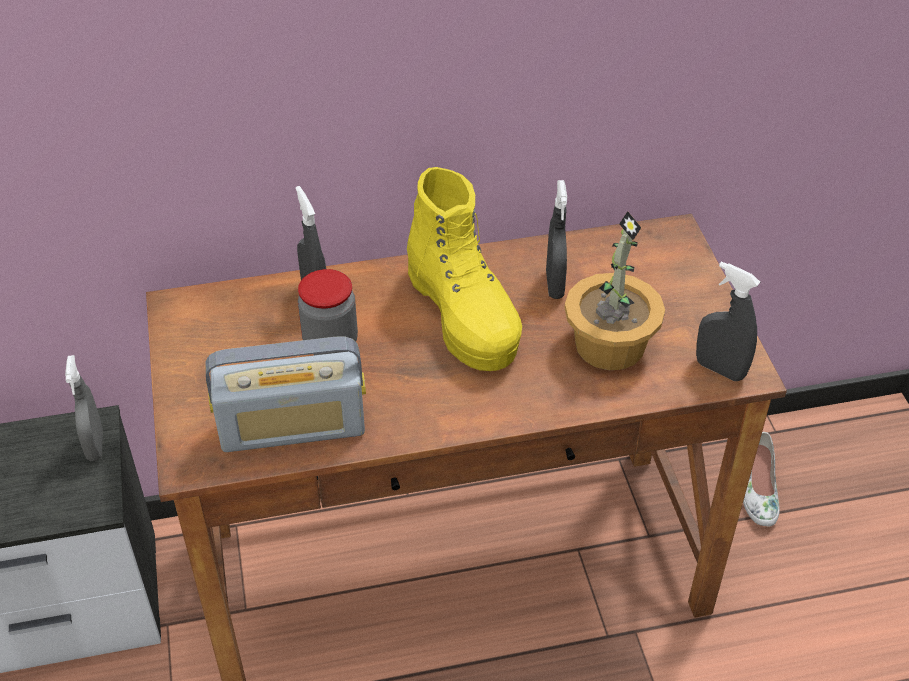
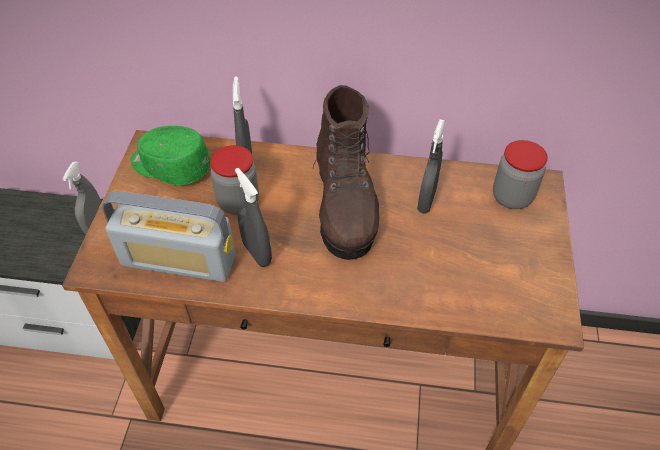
camera: 20 degrees right, 5 degrees up
(219, 324) = (170, 166): none -> green cap
(463, 315) = (345, 207): yellow boot -> brown boot
(608, 344) = (447, 262): potted plant -> none
(648, 256) = (512, 197): none -> jar
(720, 369) = (532, 311): grey spray bottle -> grey spray bottle (257, 253)
(758, 489) = (569, 382): white shoe -> none

